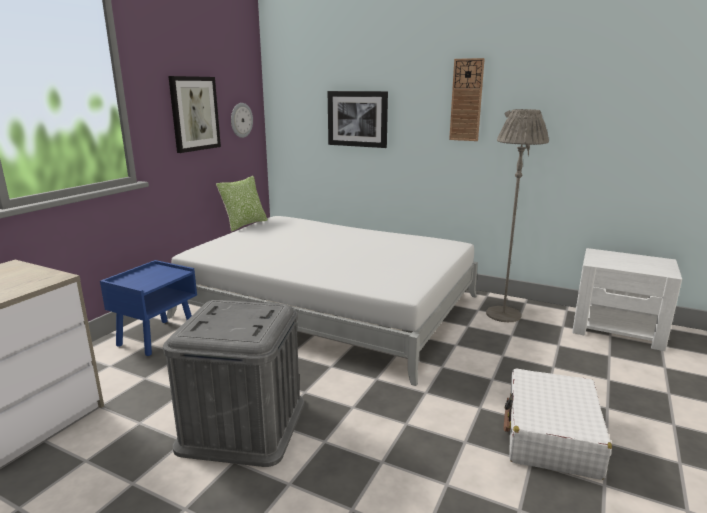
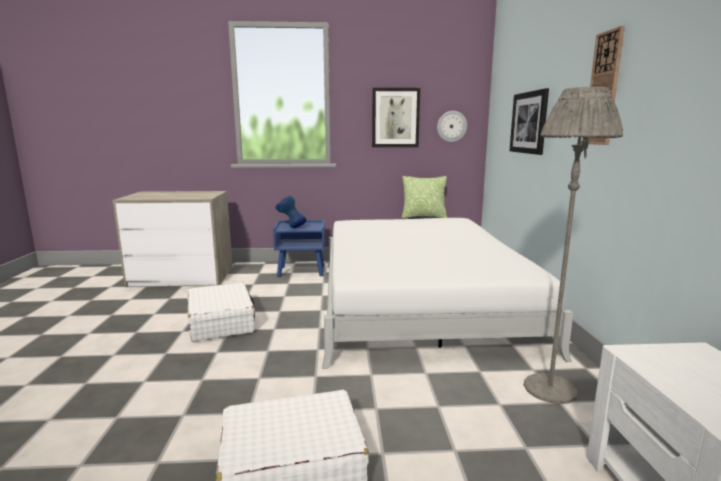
camera: 60 degrees right, 5 degrees down
(147, 282) = (291, 227): none -> blue vase
(243, 425) = (221, 322): grey storage box -> white suitcase

